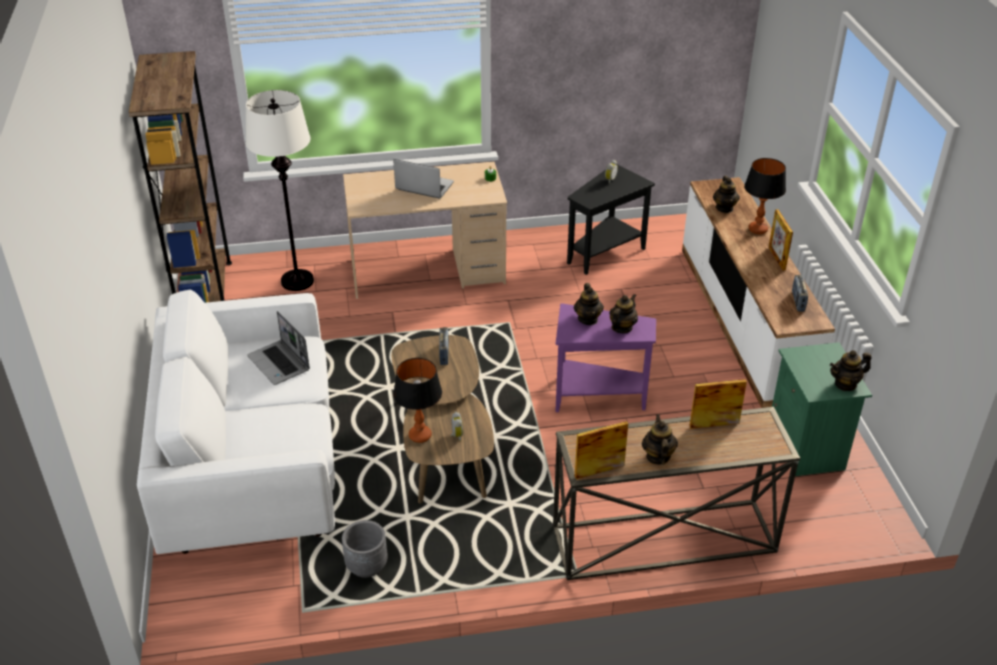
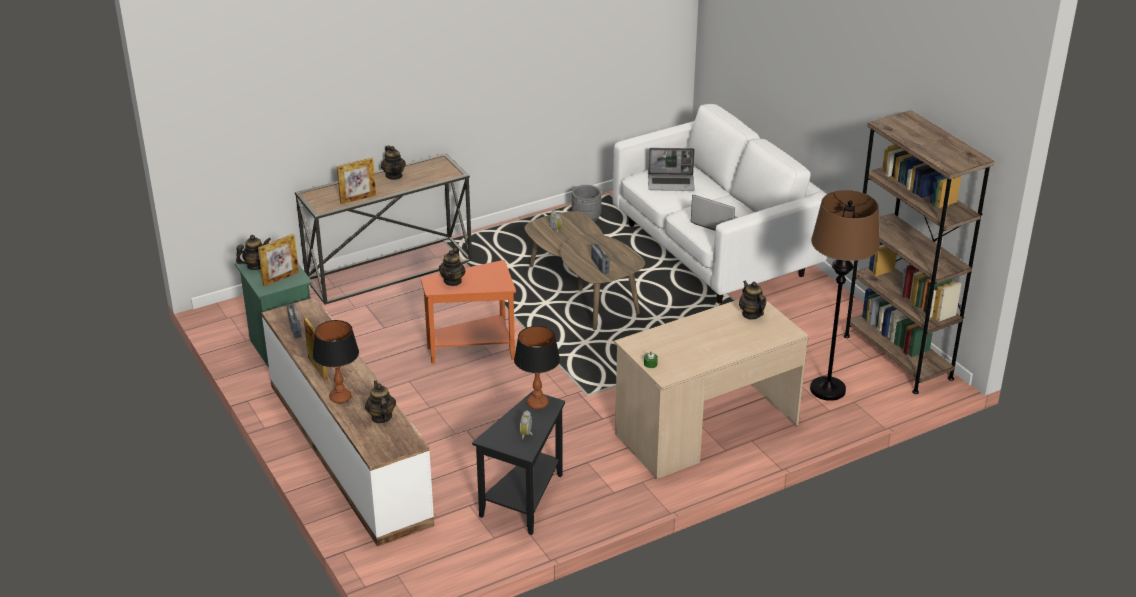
camera: 160 degrees right, 5 degrees down
(297, 281) = (827, 389): white floor lamp -> brown floor lamp
(419, 436) = (582, 224): table lamp -> table lamp (537, 403)
(423, 186) = (712, 338): laptop -> laptop (671, 183)
(588, 319) = (485, 282): teapot -> teapot (751, 314)
(596, 396) = (474, 350): purple side table -> orange side table
(599, 471) = (431, 161): picture frame -> picture frame (281, 278)

